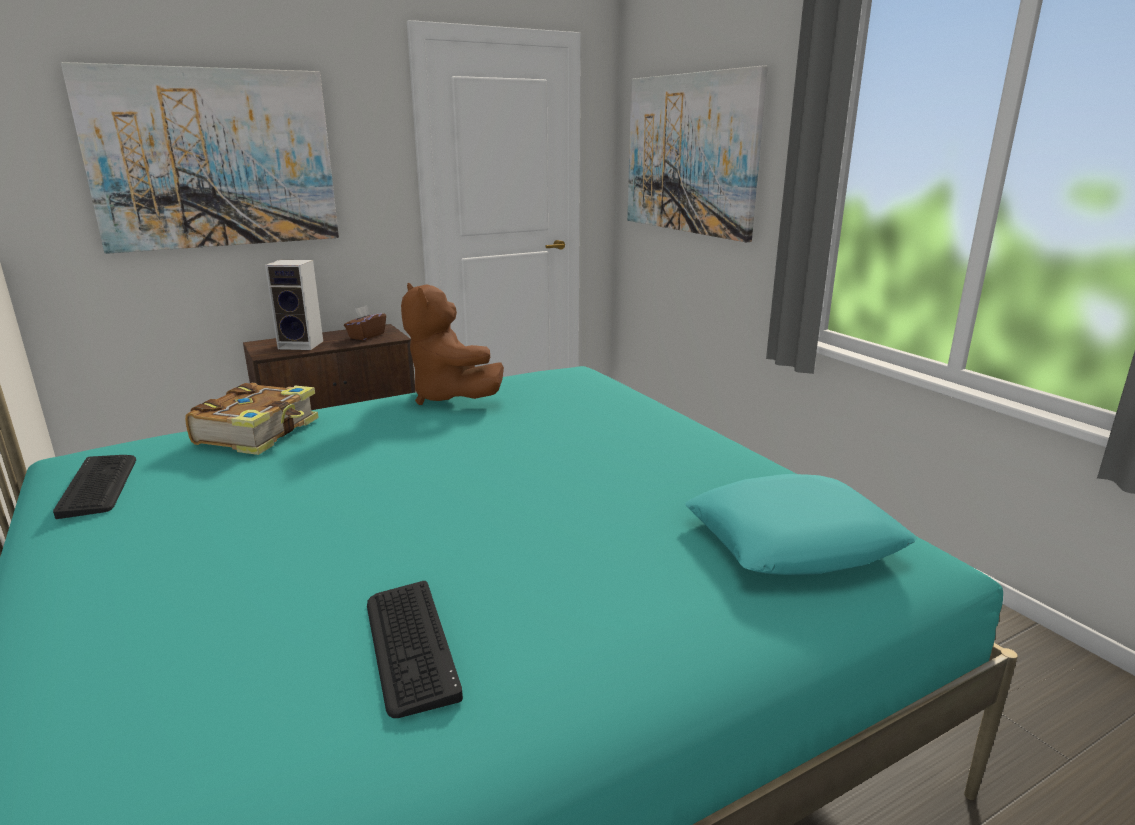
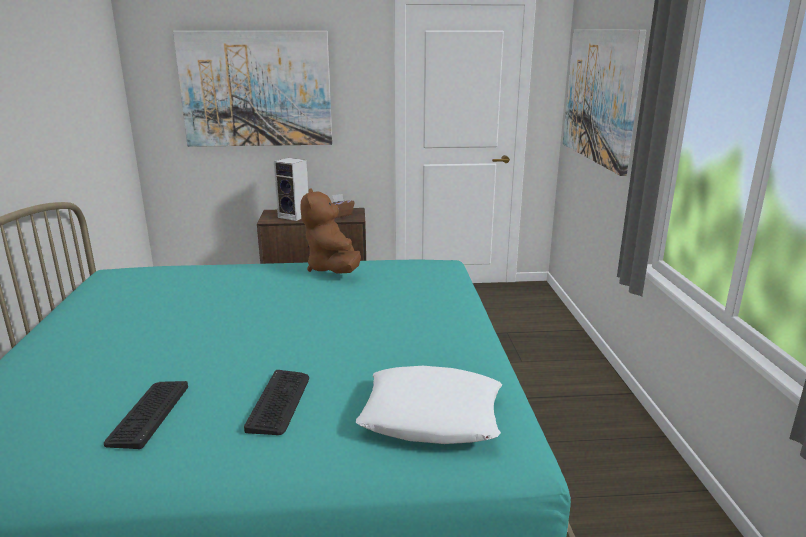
camera: 25 degrees right, 0 degrees up
(99, 485) = (103, 290): keyboard -> keyboard (279, 402)
(259, 432) = (203, 273): book -> none
(794, 539) = (432, 415): turquoise pillow -> white pillow

